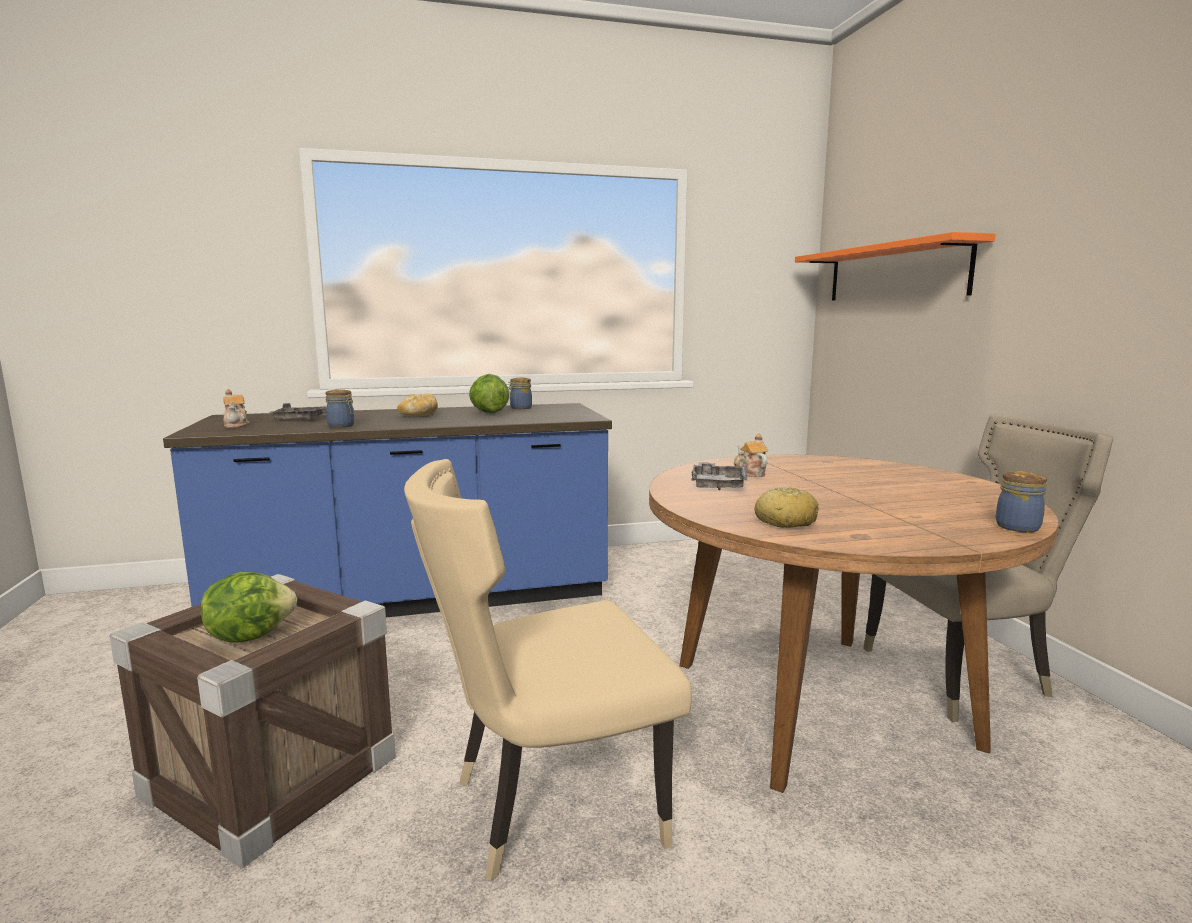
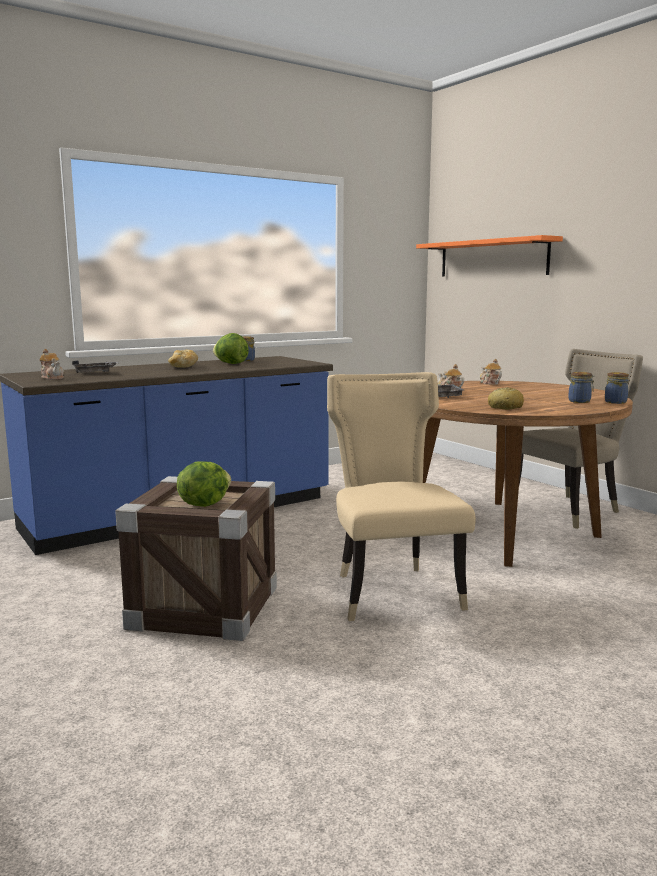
camera: 20 degrees left, 0 degrees up
(342, 426) = (144, 375): jar -> jar (580, 401)
(547, 806) = (392, 590): beige chair -> beige chair turned 120 degrees clockwise
(836, 462) = (489, 383): none -> teapot

